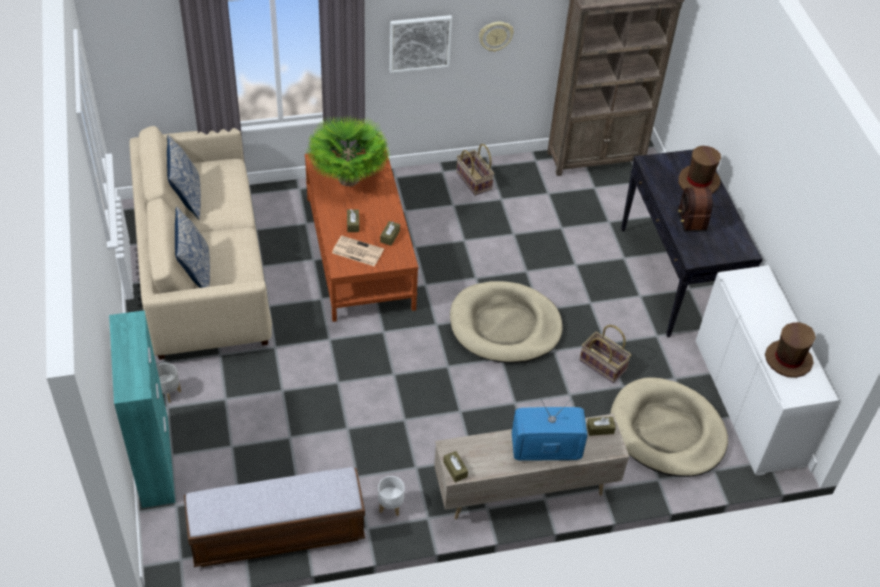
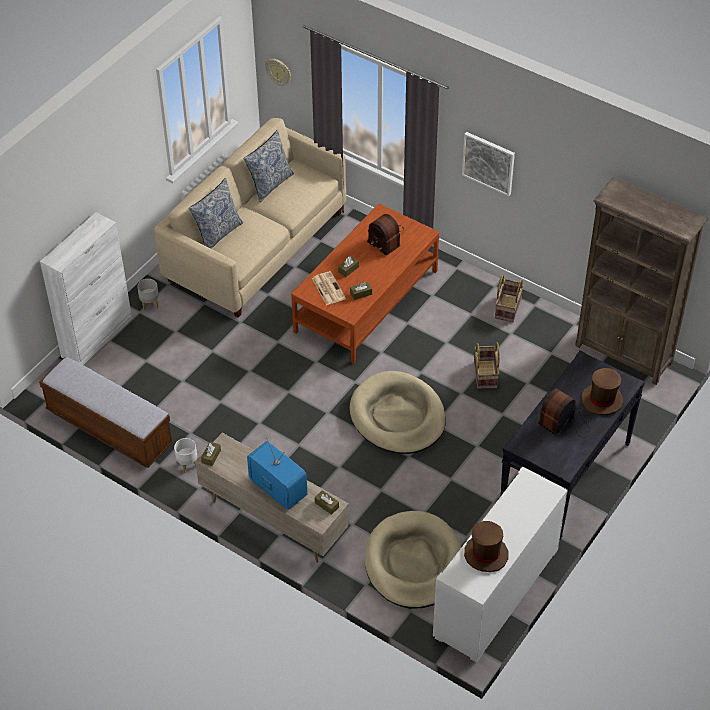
camera: 50 degrees right, 0 degrees up
(155, 461) = (97, 337): turquoise cabinet -> white cabinet
(349, 178) = (385, 238): potted plant -> radio
(495, 35) = (550, 191): wall clock -> wall clock (278, 71)
(603, 365) = (429, 490): basket -> basket (486, 375)

